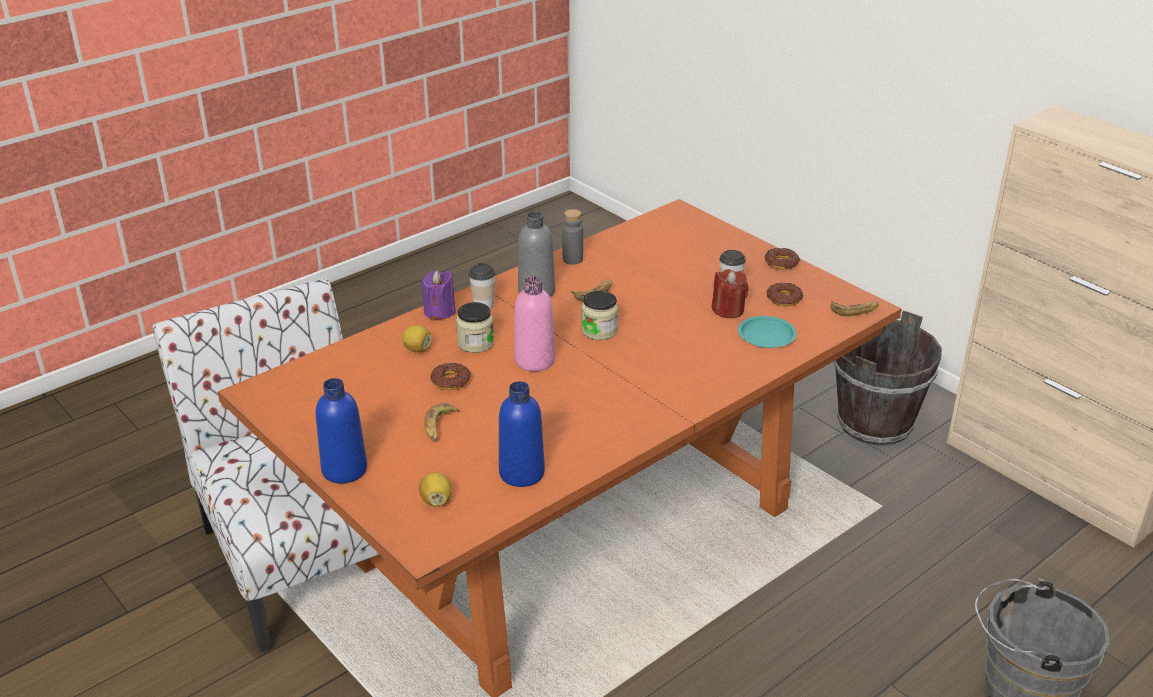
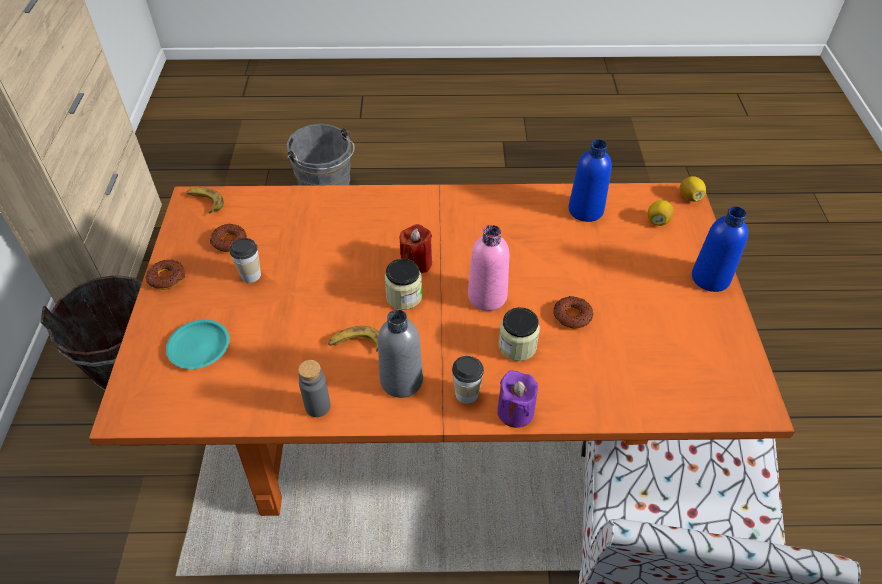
camera: 140 degrees left, 15 degrees up
(417, 349) = (574, 370): lemon -> lemon (690, 197)
(439, 427) = (614, 276): banana -> none
(728, 310) = (283, 256): red candle -> red candle (416, 263)
(766, 336) = (296, 218): turquoise plate -> turquoise plate (198, 347)

